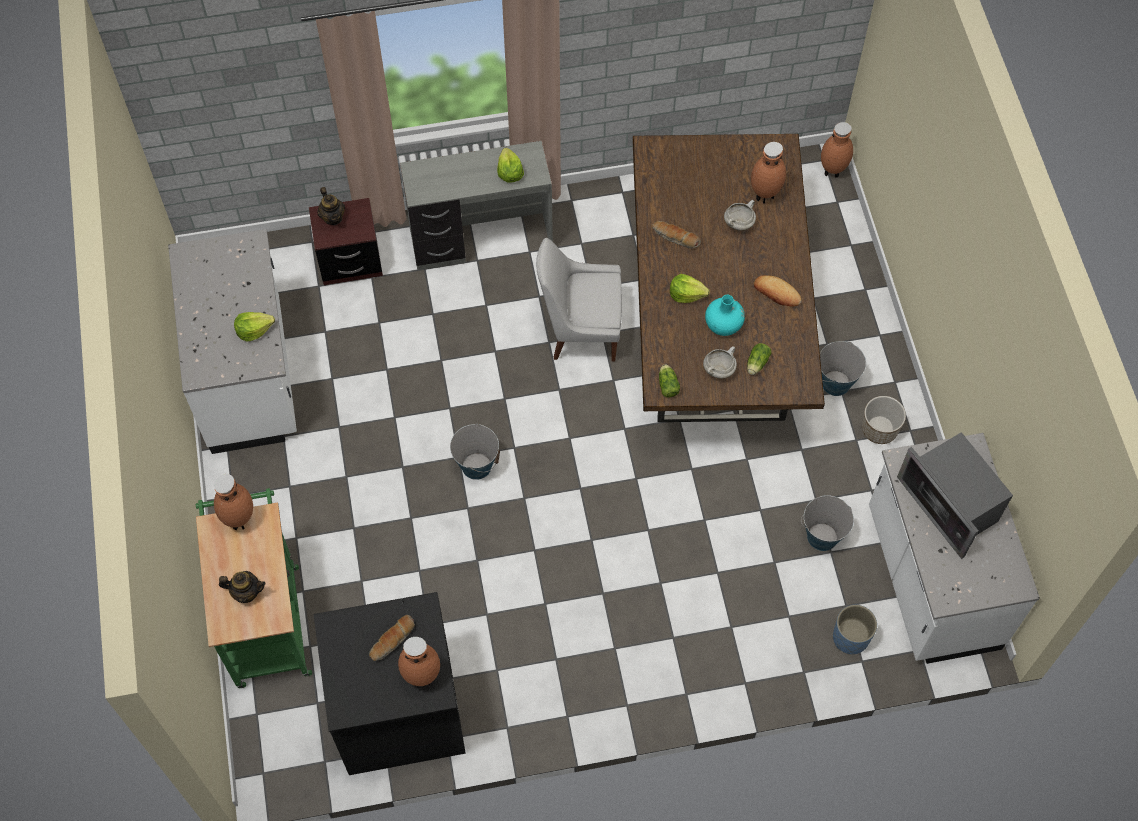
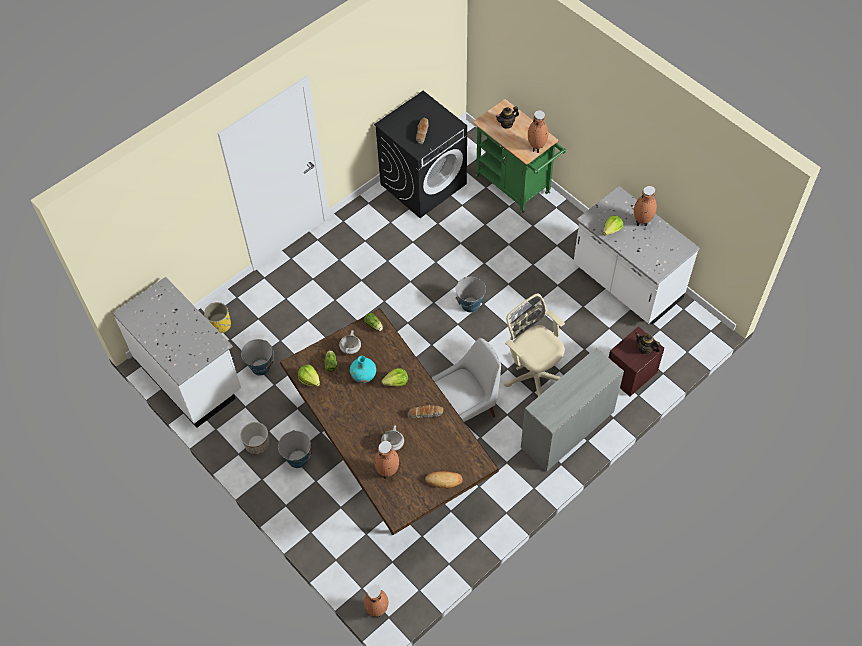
camera: 150 degrees right, 5 degrees down
(422, 676) = (398, 127): brown vase -> brown vase (642, 223)
(469, 326) = (533, 375): none -> beige office chair
(509, 172) = (554, 400): lettuce -> lettuce (309, 379)
(777, 293) = (343, 412): bread -> bread (444, 480)
(850, 637) = (220, 325): blue planter -> yellow planter
(950, 504) = (180, 335): microwave -> none

